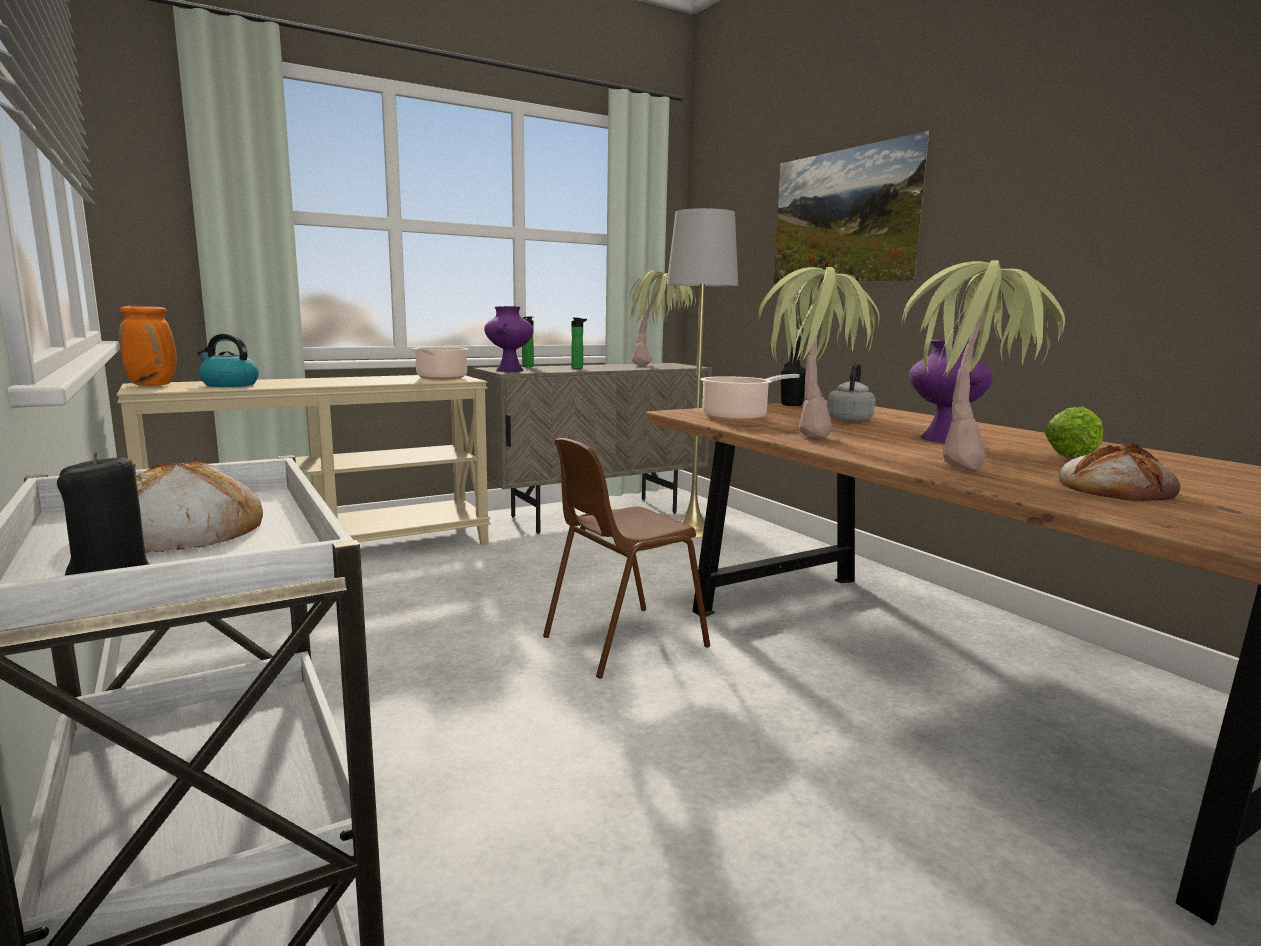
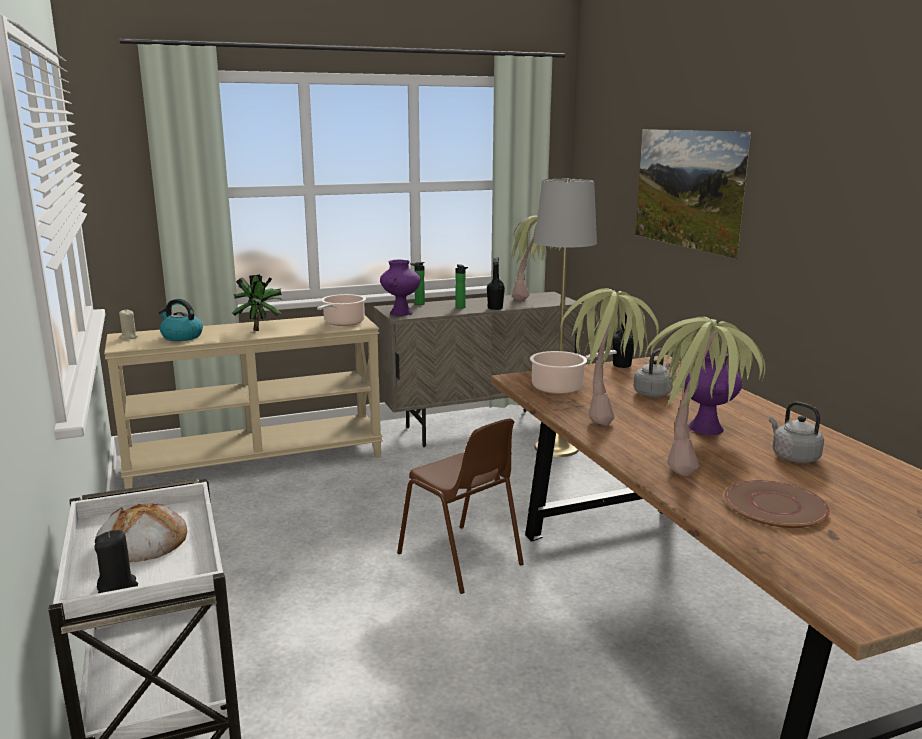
camera: 10 degrees right, 5 degrees up
(154, 385) = (128, 337): orange vase -> beige candle
(335, 381) = (260, 330): none -> potted plant
(618, 369) = (495, 308): none -> black bottle
(622, 641) = (461, 559): brown chair -> brown chair turned 105 degrees counterclockwise
(1074, 455) = (793, 456): lettuce -> grey kettle
(1116, 489) = (774, 505): bread -> brown plate

